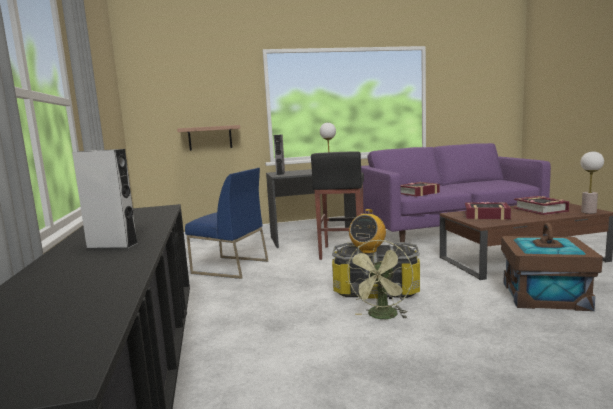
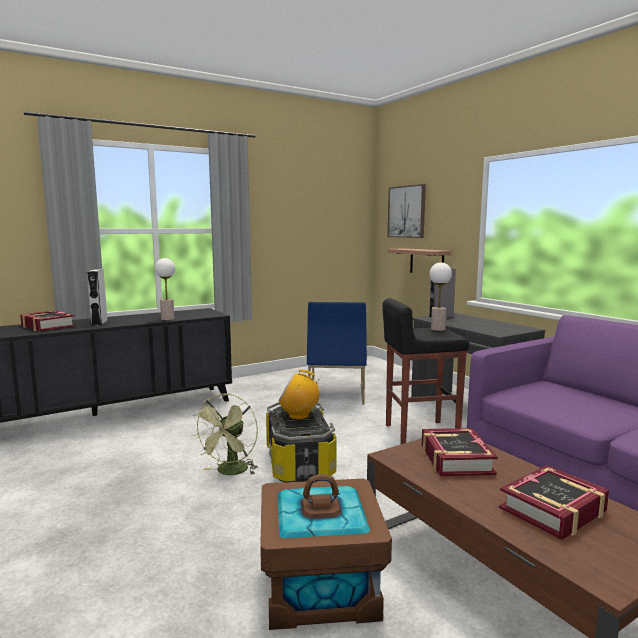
camera: 70 degrees right, 0 degrees up
(175, 93) = (407, 212): none -> picture
(382, 317) = (230, 472): green fan -> green fan turned 75 degrees counterclockwise
(418, 193) = (536, 400): book -> book (47, 326)
(589, 212) = (580, 567): table lamp -> table lamp (167, 319)

